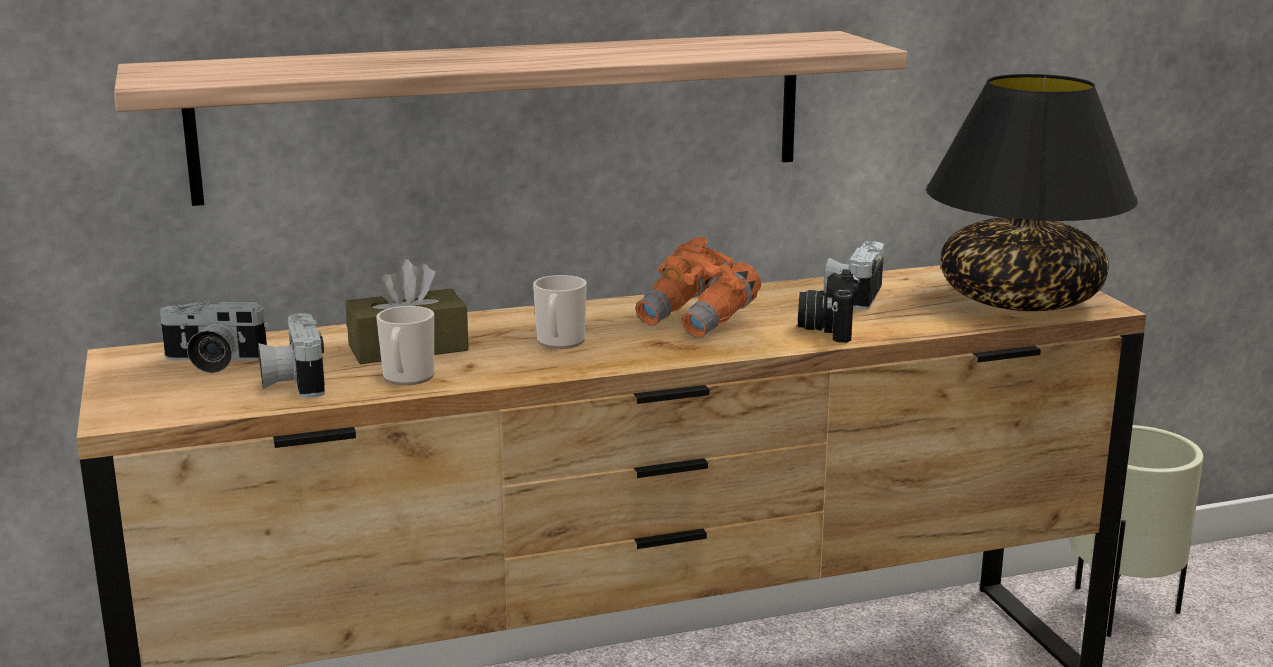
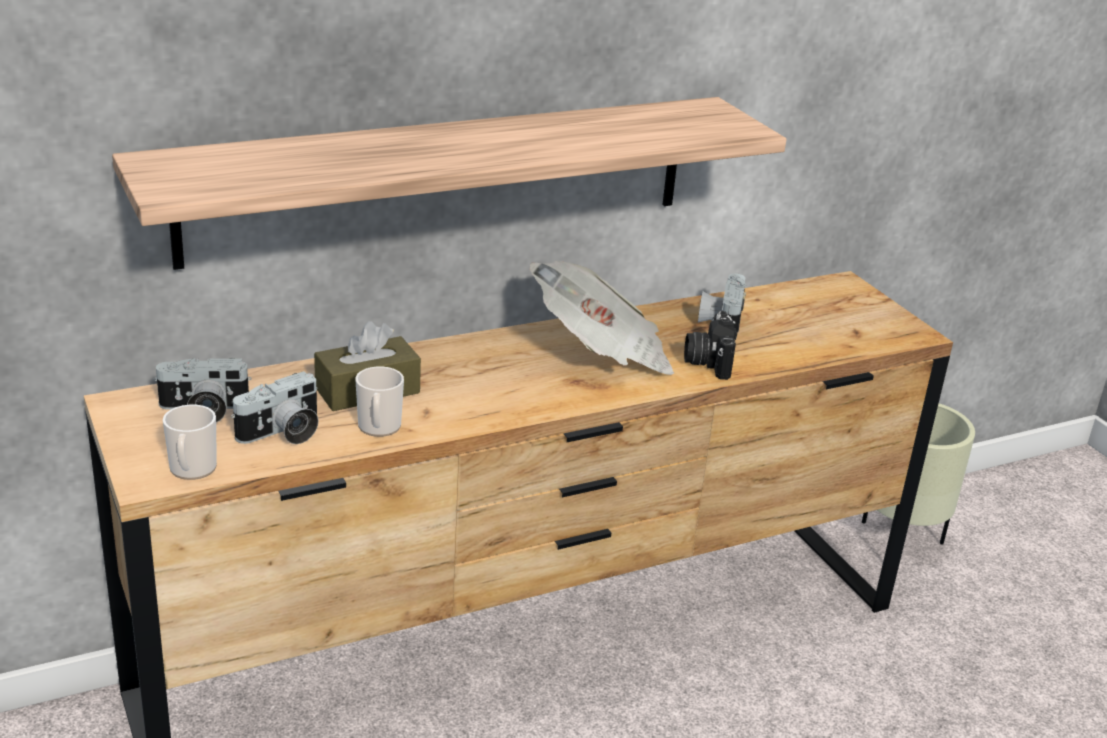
camera: 10 degrees left, 10 degrees up
(293, 381) = (282, 433): camera -> camera turned 105 degrees counterclockwise
(559, 343) = (493, 382): mug -> mug (191, 470)
(699, 320) = (601, 353): orange binoculars -> newspaper
(1021, 300) = (854, 326): black table lamp -> none

